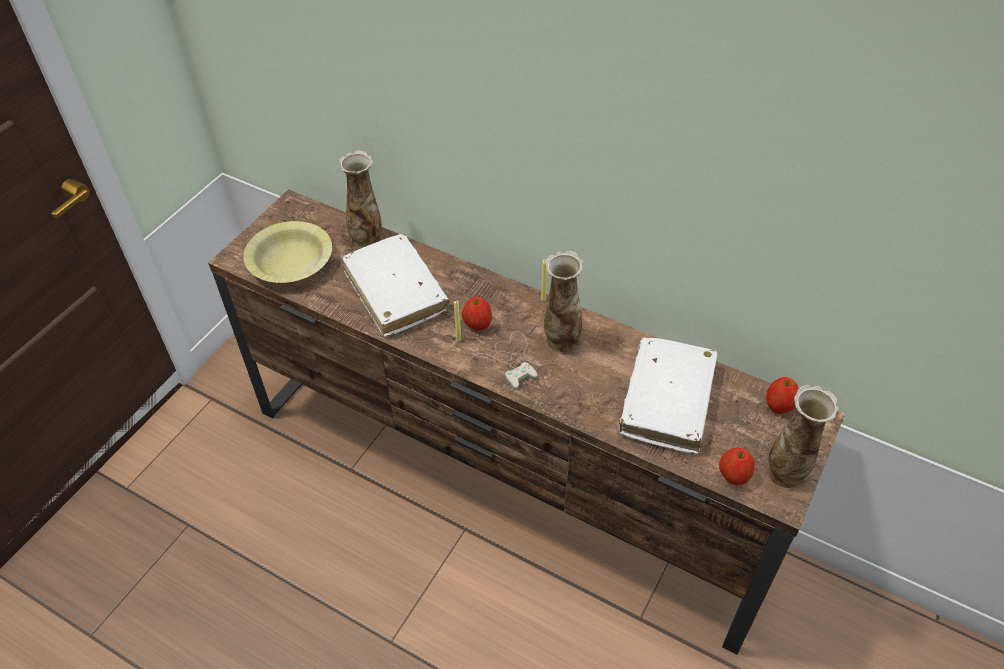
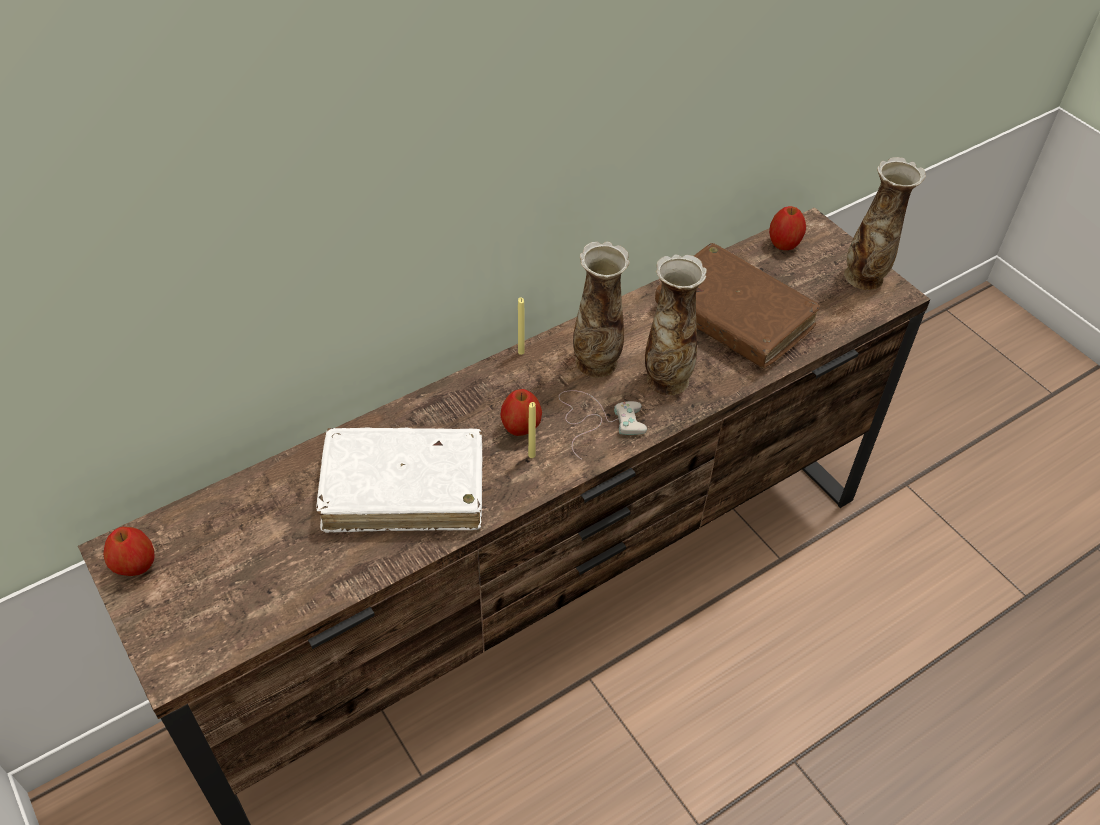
camera: 65 degrees left, 0 degrees up
(291, 263) = (248, 593): yellow bowl -> none
(367, 240) = (277, 486): vase -> vase (667, 378)
(667, 401) = (734, 317): white book -> brown book
(733, 476) = (851, 313): apple -> apple (135, 566)

